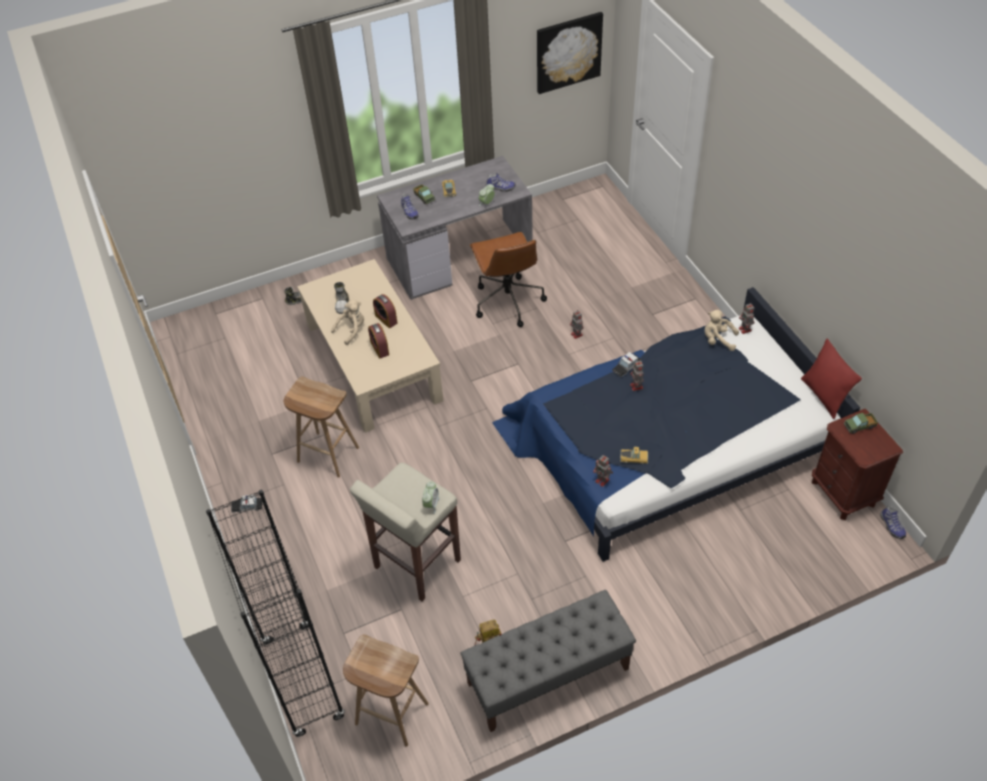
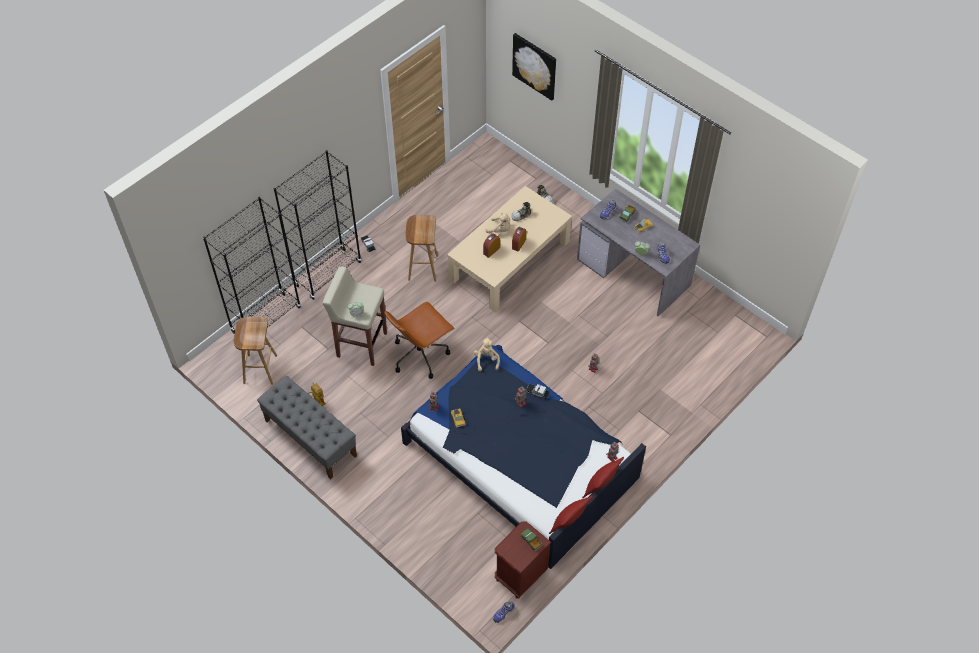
camera: 65 degrees right, 5 degrees up
(267, 571) = (328, 274): none -> black bookcase
(507, 301) = (605, 316): brown office chair -> brown office chair (420, 354)
(568, 52) = (777, 228): picture -> picture (535, 66)
(718, 340) = (592, 442): beige plush toy -> beige plush toy (486, 360)
(781, 352) = (600, 486): none -> red pillow

